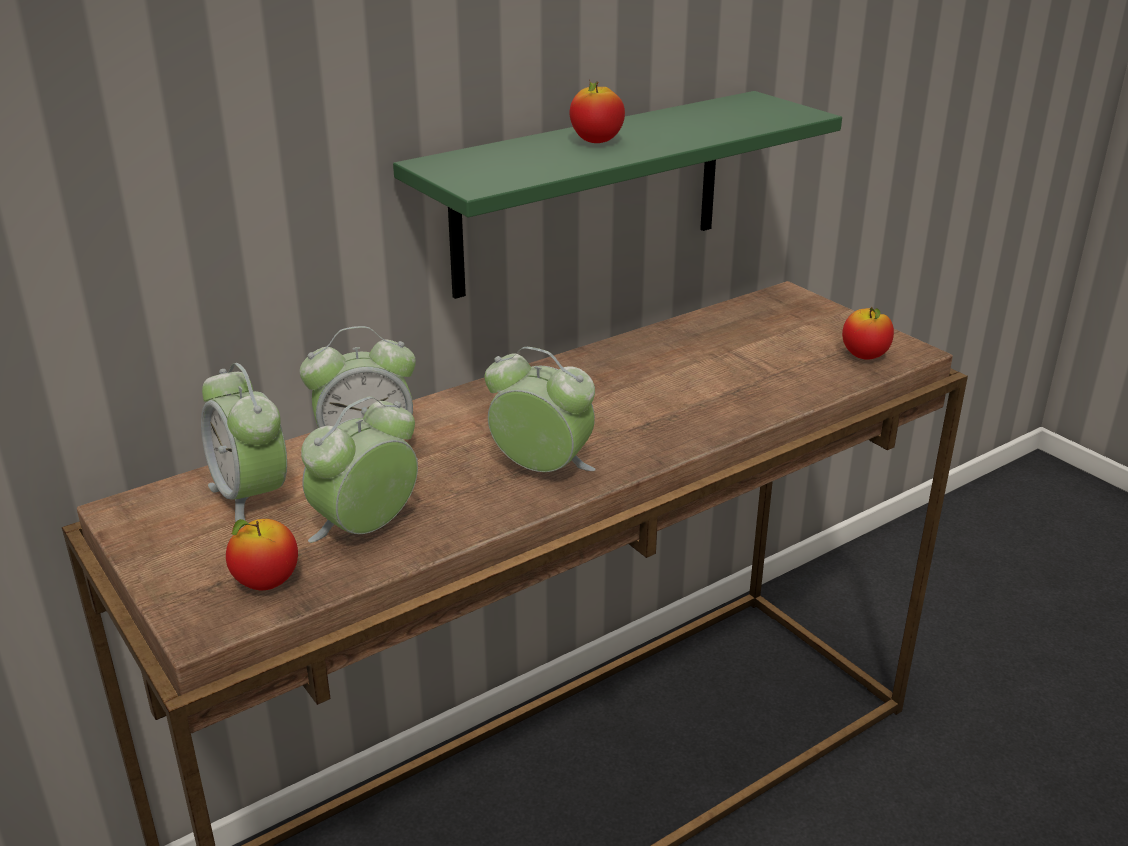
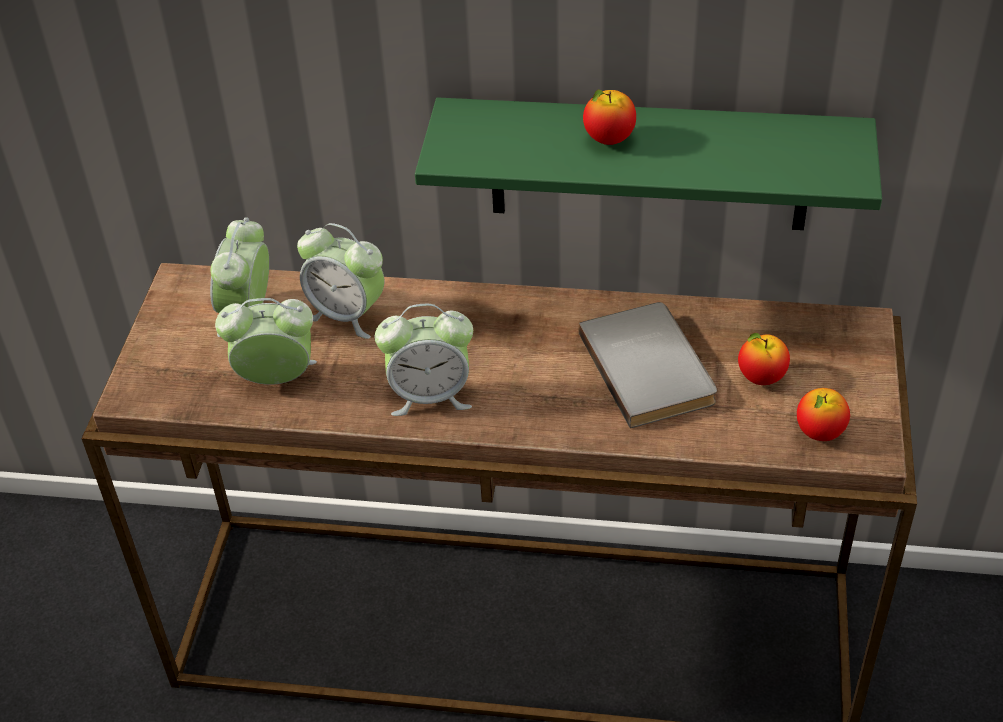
camera: 45 degrees right, 15 degrees up
(266, 583) = (187, 385): apple -> apple (761, 378)
(541, 470) = (430, 395): alarm clock -> alarm clock turned 105 degrees clockwise
(690, 374) = (651, 367): none -> grey book

